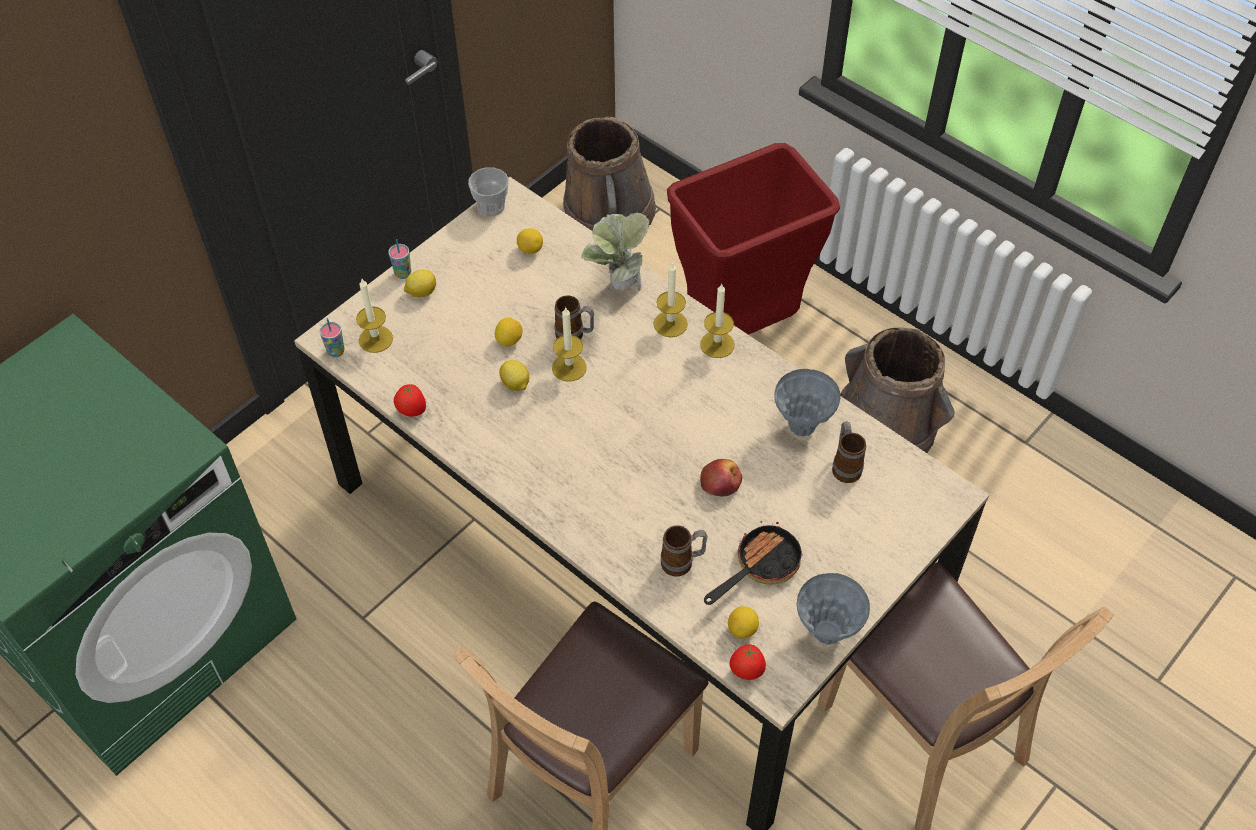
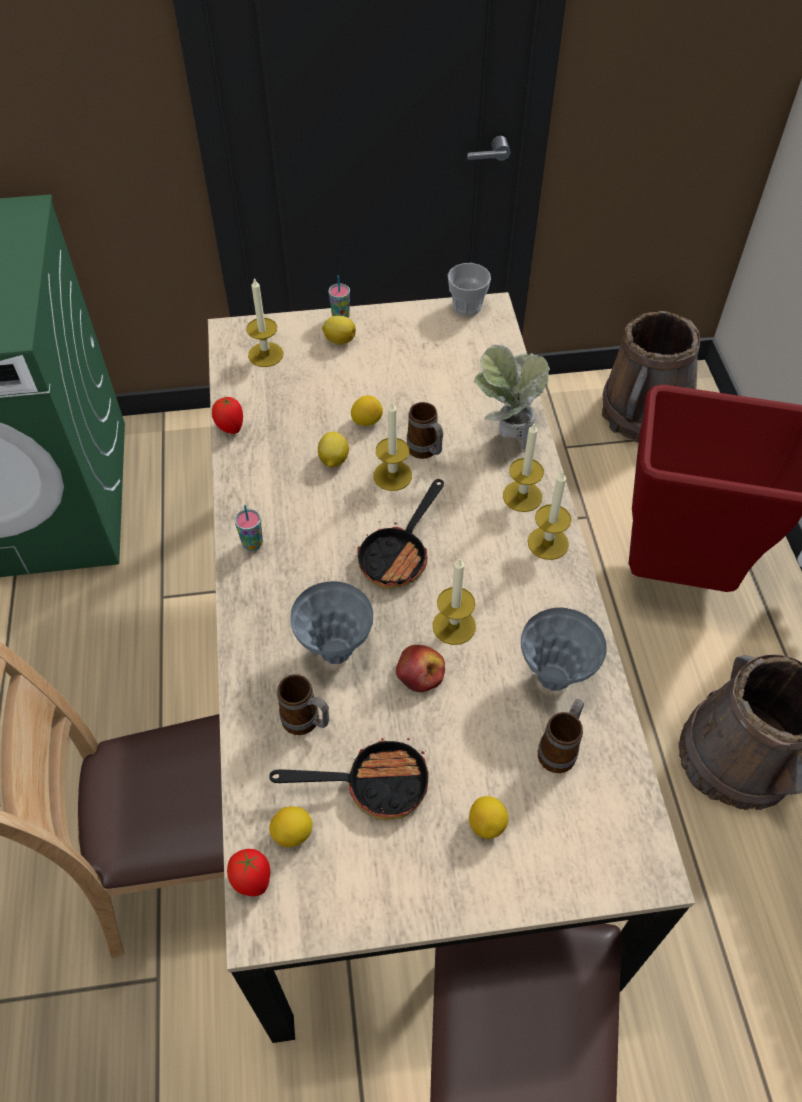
camera: 40 degrees right, 0 degrees up
(336, 352) = (226, 346): cup -> cup (252, 544)
(530, 249) = (463, 359): lemon -> lemon (487, 824)
(630, 418) = (399, 555): none -> frying pan
(712, 438) = (454, 626): none -> candle
(827, 633) = (368, 908): grey vase -> grey vase (335, 651)

